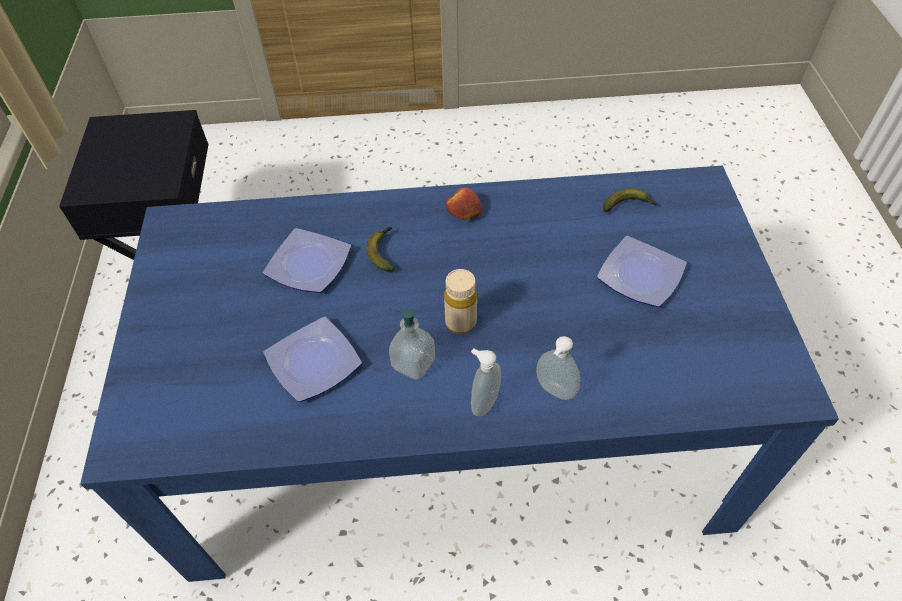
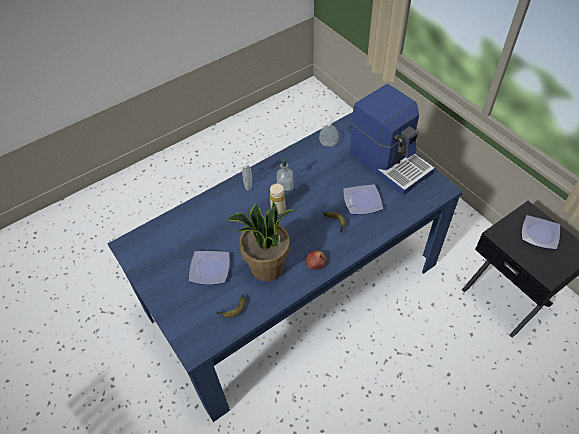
camera: 150 degrees right, 0 degrees up
(185, 310) = (390, 162): none -> coffee machine
(313, 364) = (322, 168): plate -> plate (539, 233)
(543, 236) = (267, 268): none -> potted plant
(554, 391) = (224, 201): soap dispenser -> soap dispenser (328, 143)

